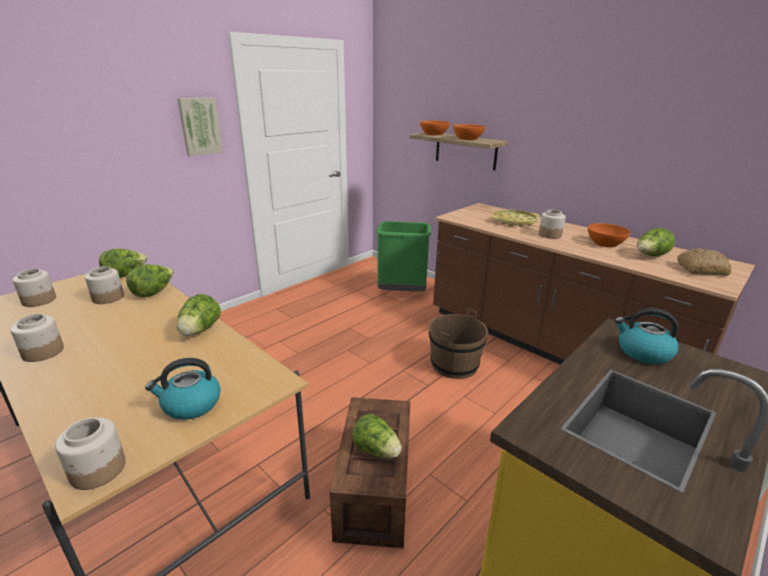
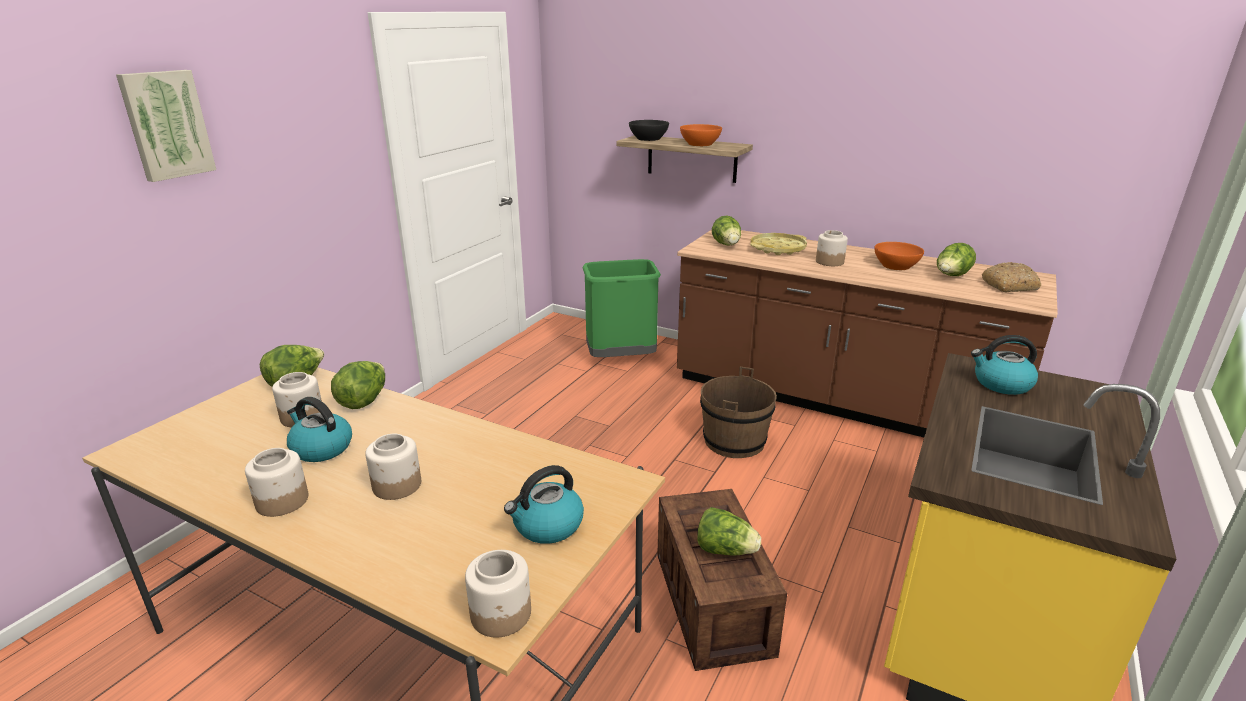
camera: 15 degrees left, 0 degrees up
(39, 300) = (198, 435): jar -> jar (397, 485)
(99, 320) = (321, 448): none -> kettle
(200, 126) = (339, 151): picture -> picture (166, 125)
(200, 331) = (477, 440): lettuce -> lettuce (727, 245)
(434, 134) = (648, 139): orange bowl -> black bowl

